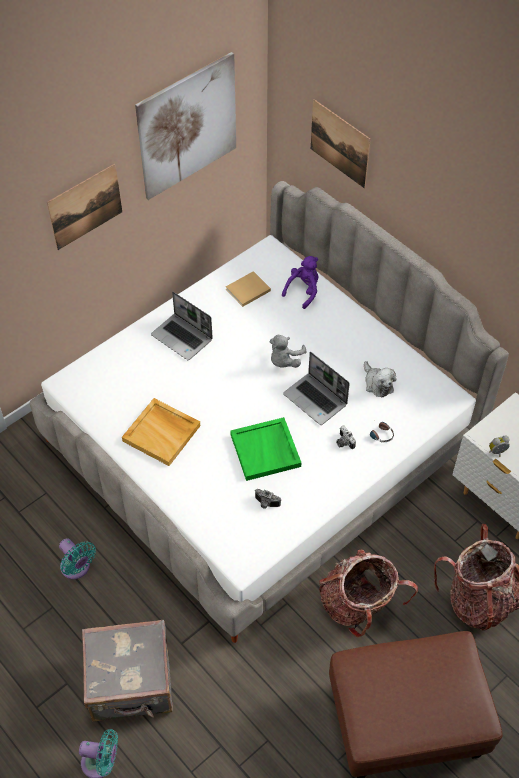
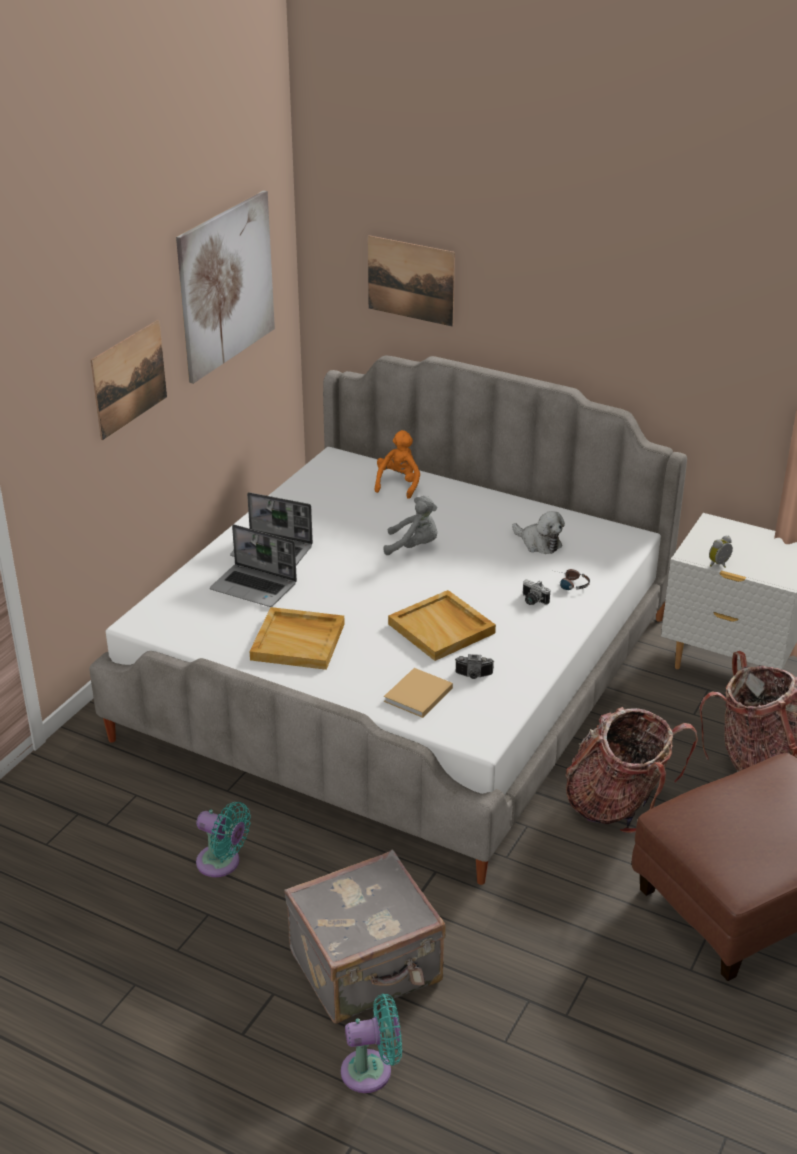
camera: 20 degrees left, 20 degrees down
(247, 290) = (329, 496): beige book -> beige book (417, 696)
(266, 451) = (442, 628): green tray -> beige tray
(284, 361) = (414, 546): grey plush toy -> grey plush toy turned 90 degrees counterclockwise
(303, 291) = (398, 484): purple plush toy -> orange plush toy
(316, 400) = (474, 571): laptop -> laptop (255, 587)

